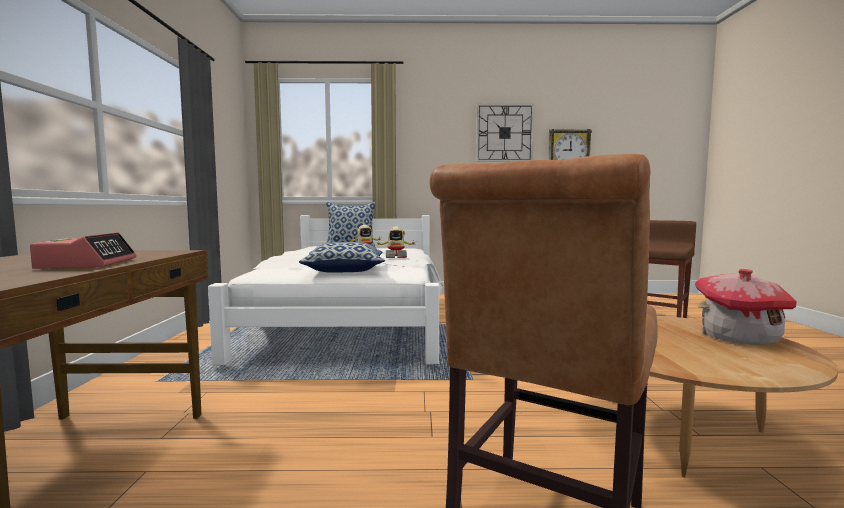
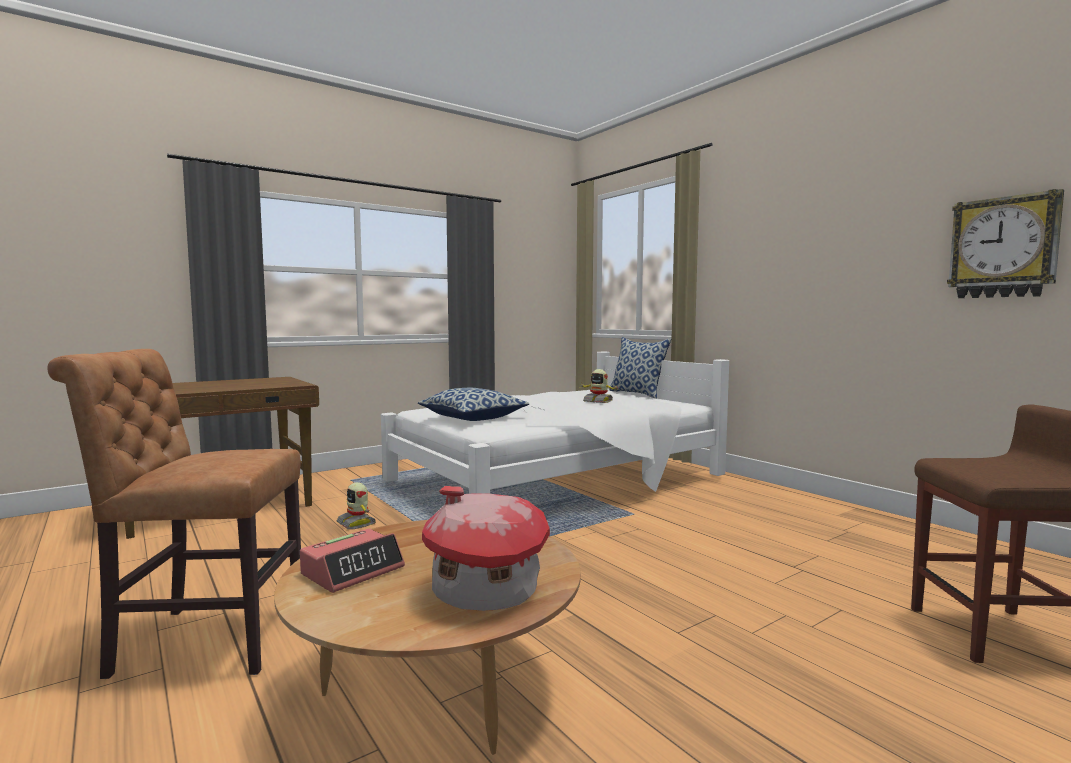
camera: 55 degrees right, 0 degrees up
(88, 264) = (220, 388): alarm clock -> alarm clock (353, 571)
(396, 257) = (572, 412): toy robot -> toy robot (357, 523)
(504, 133) = (865, 222): wall clock -> none

